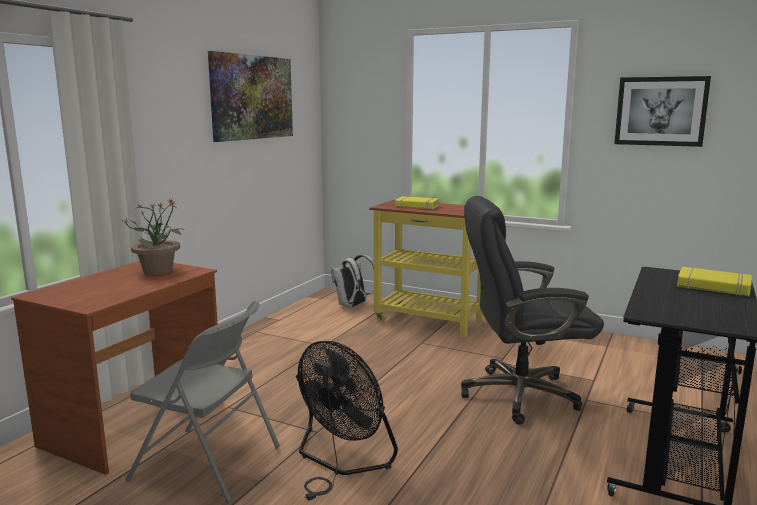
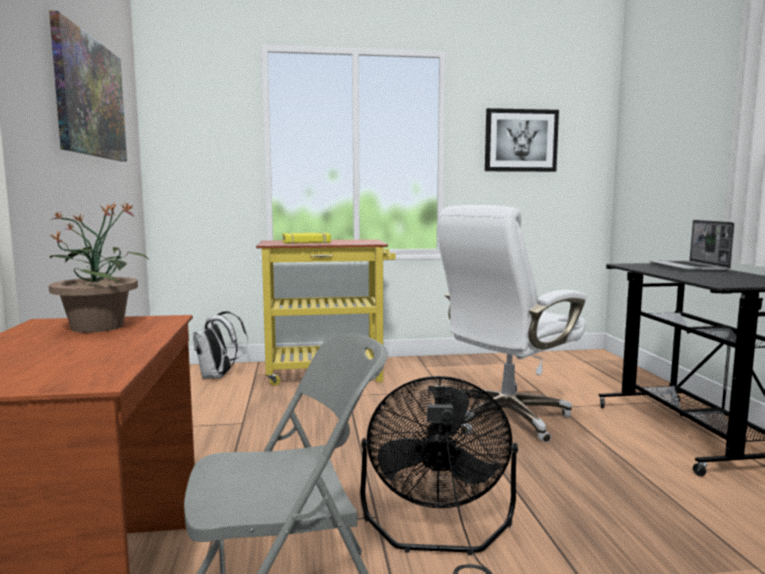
camera: 35 degrees left, 5 degrees down
(522, 395) = (508, 417): black office chair -> white office chair
(713, 287) = (689, 268): yellow book -> laptop

